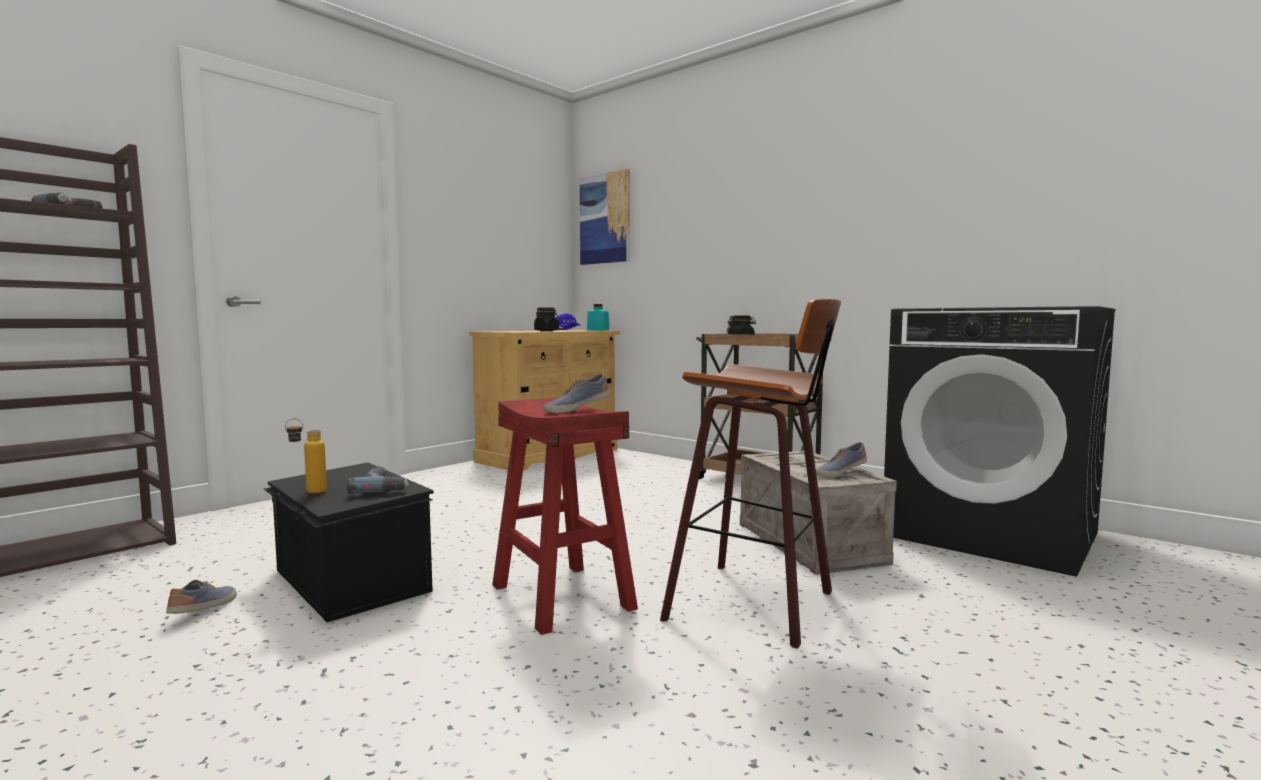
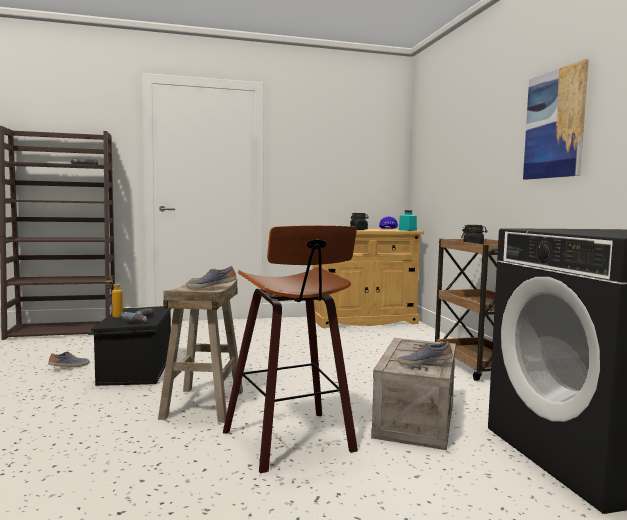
camera: 35 degrees right, 0 degrees up
(563, 596) = (204, 404): red stool -> beige stool
(605, 218) = (423, 144): picture -> picture (554, 124)

